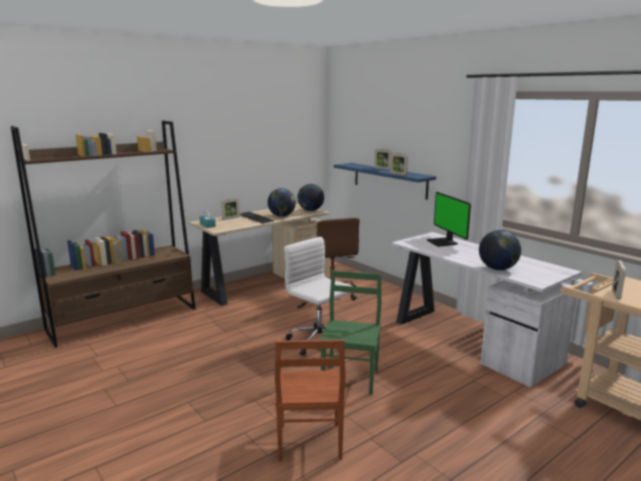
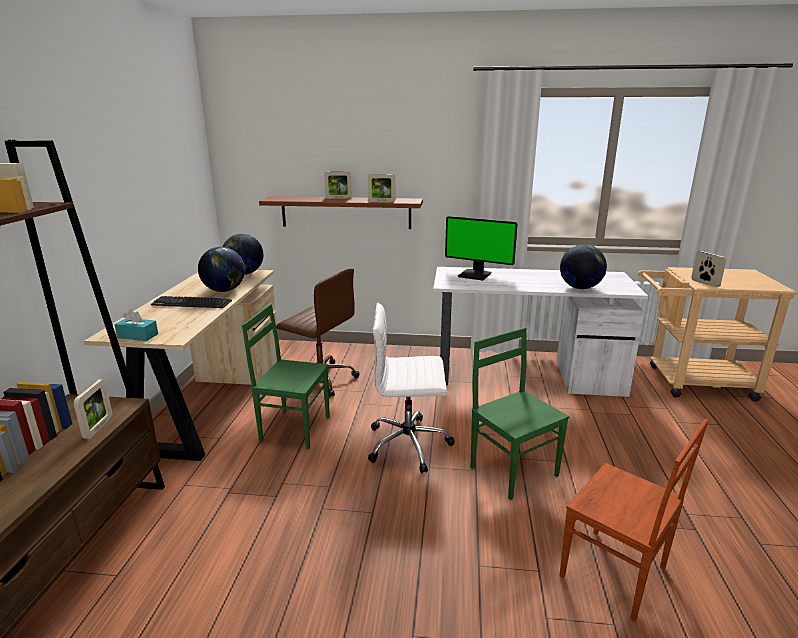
camera: 45 degrees left, 5 degrees up
(231, 218) = (151, 314): picture frame -> picture frame (98, 427)
(279, 310) = (294, 428): none -> green chair
(389, 180) = (346, 212): blue shelf -> brown shelf

